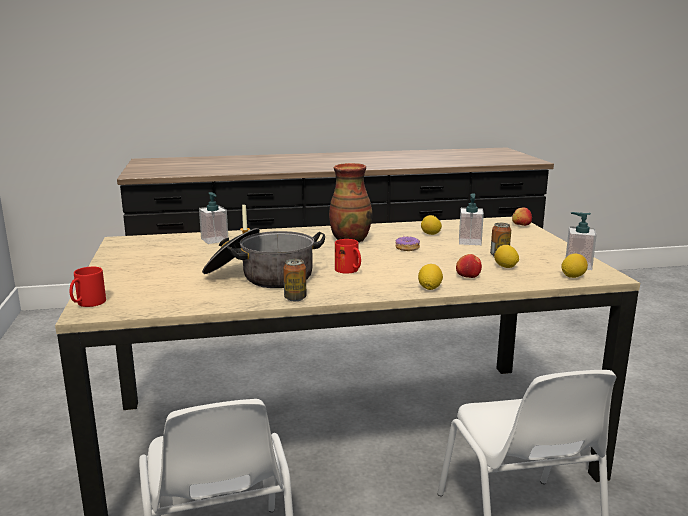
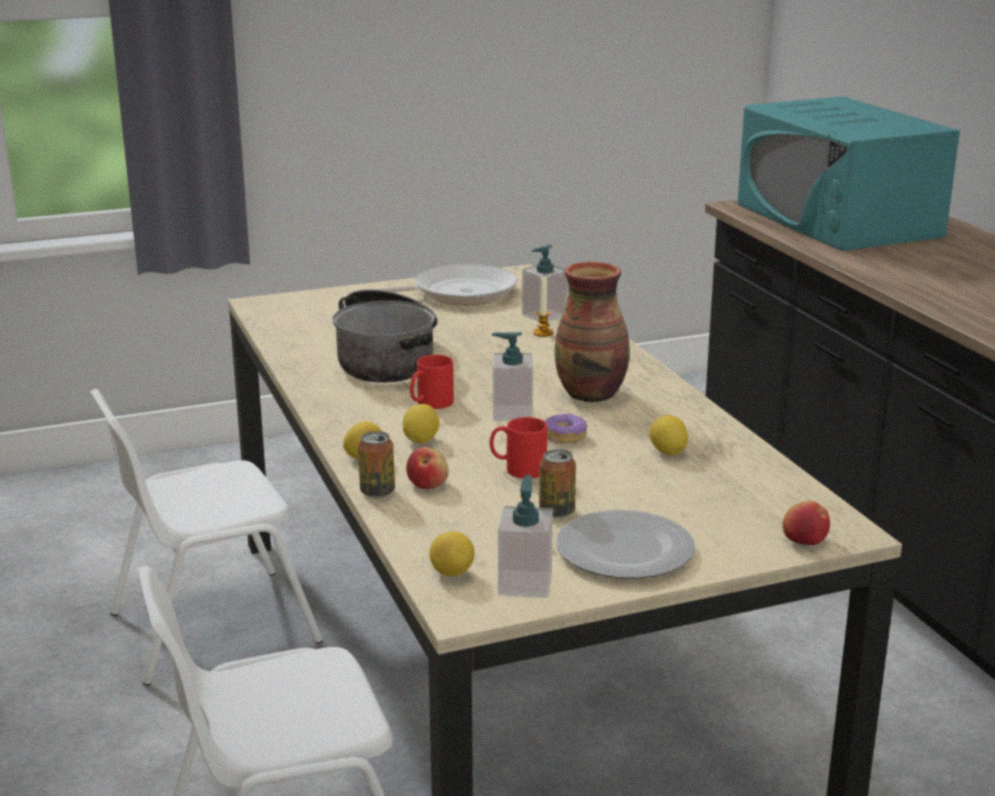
camera: 80 degrees right, 5 degrees up
(87, 304) = (283, 299): red mug -> red mug (517, 469)
(143, 255) = (458, 293): none -> frying pan
(186, 166) = (837, 220): none -> turquoise microwave
(295, 298) = (312, 383): can -> can (377, 492)
(470, 242) = (636, 486): soap dispenser -> soap dispenser (512, 413)
(505, 267) = (487, 515): lemon -> lemon (421, 440)
(539, 248) = (624, 551): none -> plate

